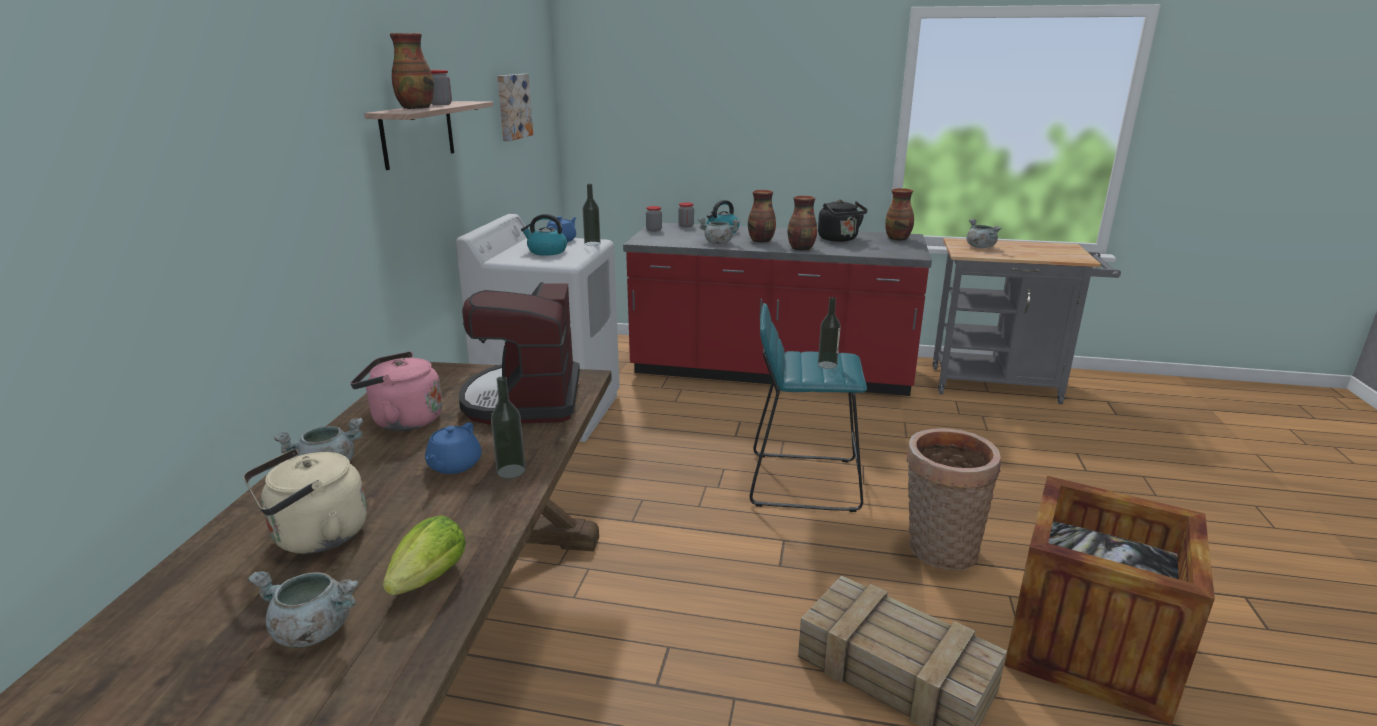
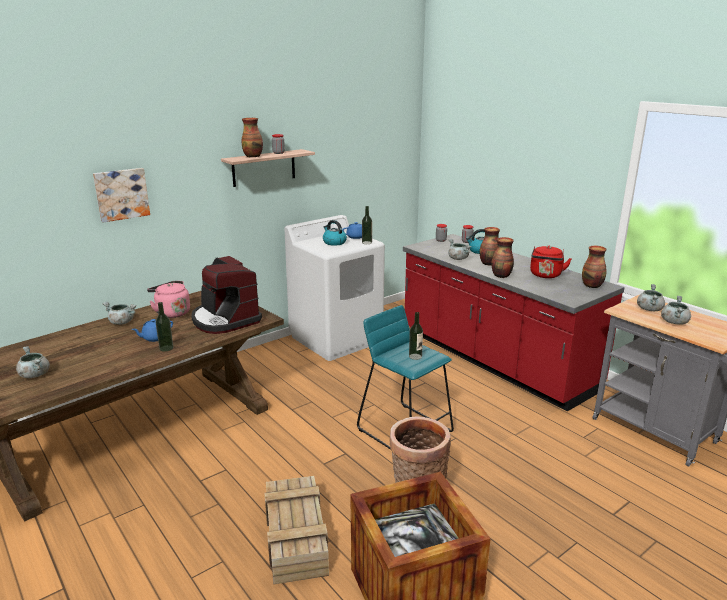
camera: 40 degrees right, 0 degrees up
(315, 537) = (80, 346): beige kettle -> none
(430, 578) = (82, 374): lettuce -> none
(512, 106) = (362, 150): picture -> picture (121, 194)
(524, 399) = (225, 320): coffee machine -> coffee machine turned 75 degrees counterclockwise
(839, 239) = (545, 275): black kettle -> red kettle
(1020, 252) = (674, 322): none -> grey cooking pot

